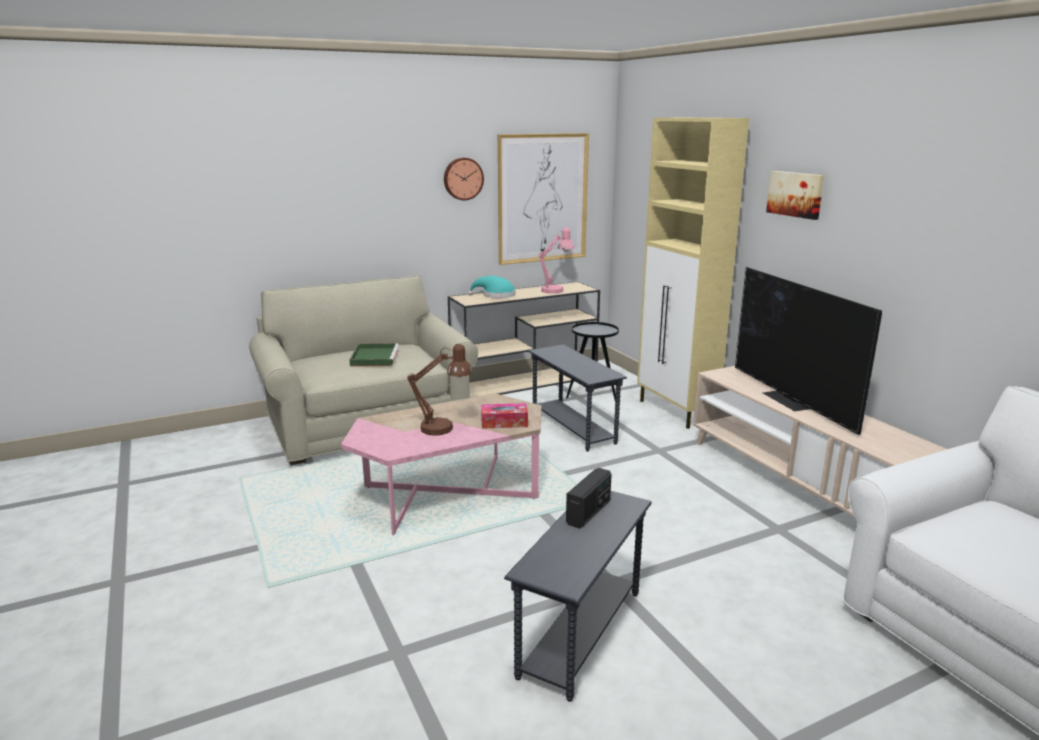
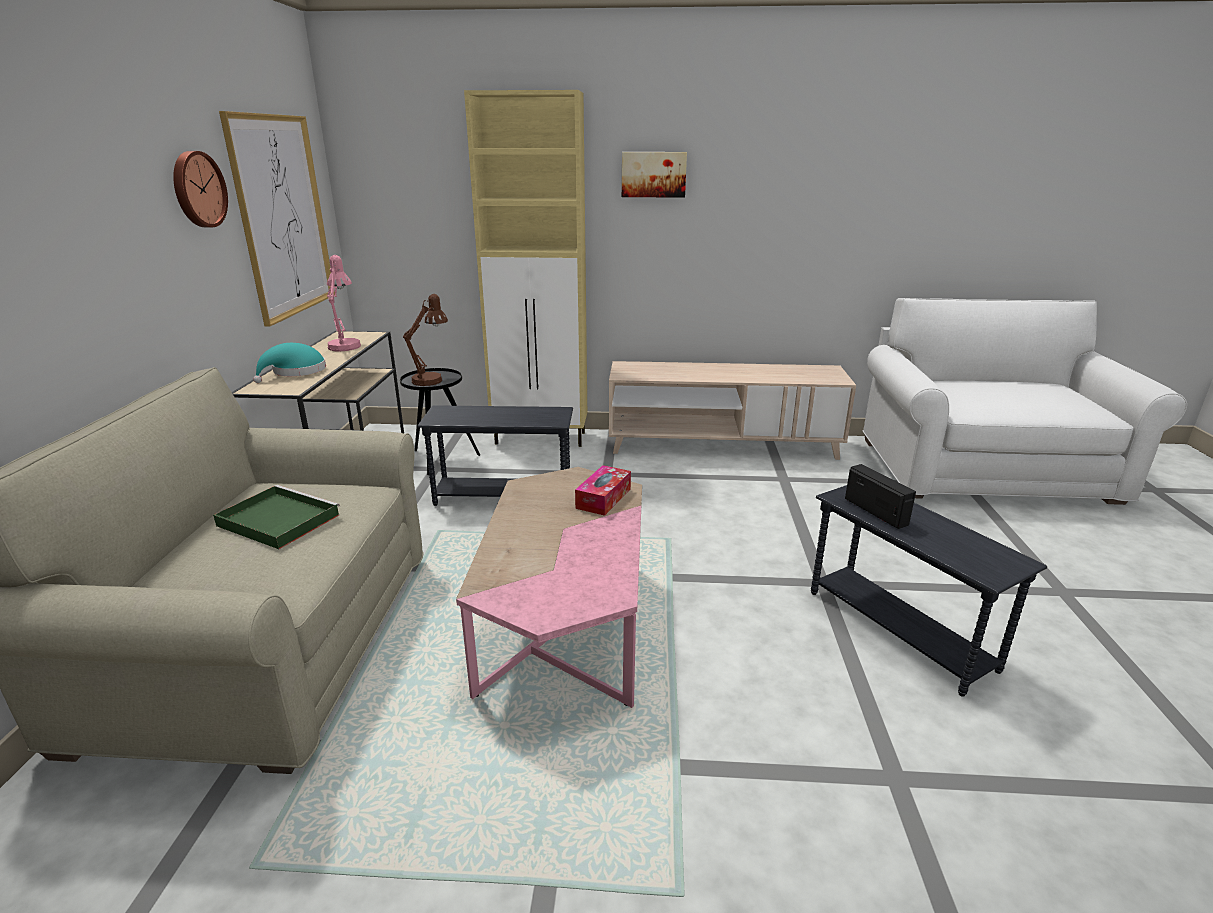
camera: 60 degrees left, 5 degrees up
(444, 428) = (577, 539): brown table lamp -> brown table lamp (431, 379)
(790, 400) = (710, 372): television -> none

